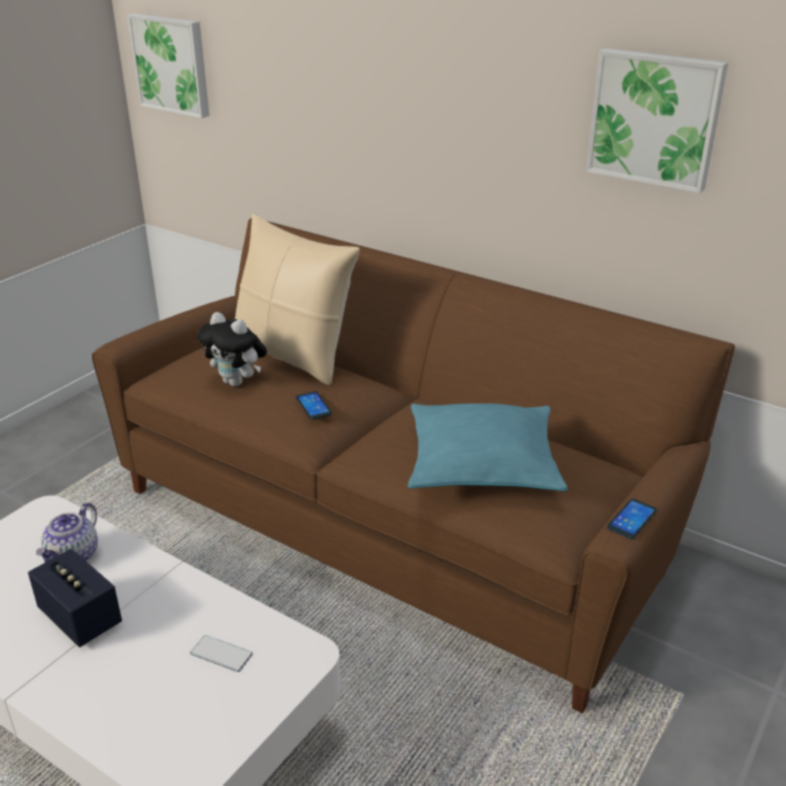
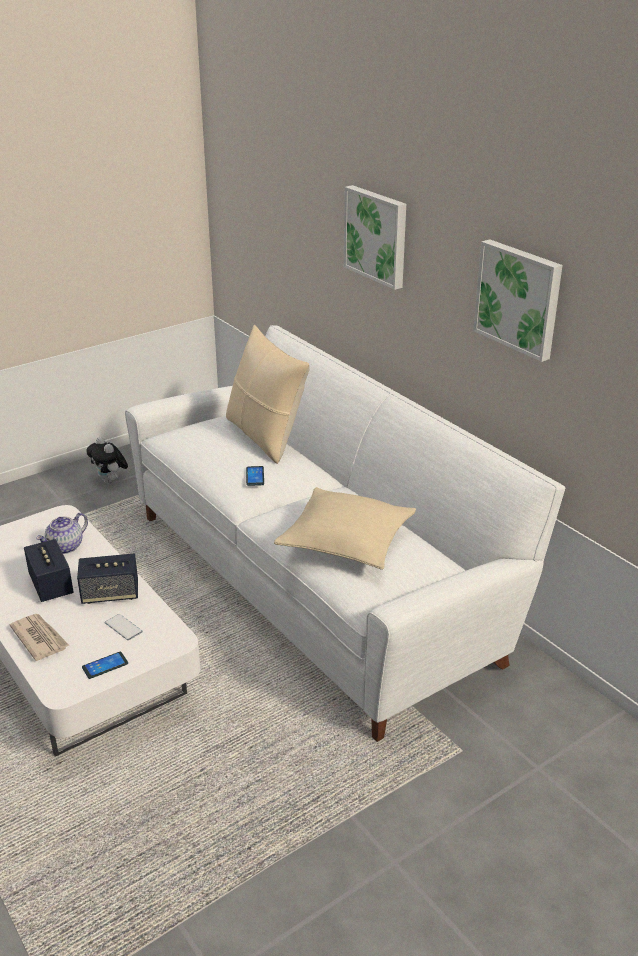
camera: 20 degrees right, 0 degrees up
(103, 705) = (39, 638): none -> newspaper
(172, 64) = (235, 199): picture -> picture (377, 236)
(176, 609) = (110, 594): none -> speaker
(237, 382) = (213, 449): plush toy -> plush toy (110, 481)
(393, 522) = (319, 581): brown sofa -> white sofa
(482, 463) = (346, 540): turquoise pillow -> beige pillow
(632, 519) = (414, 598): phone -> phone (105, 665)

